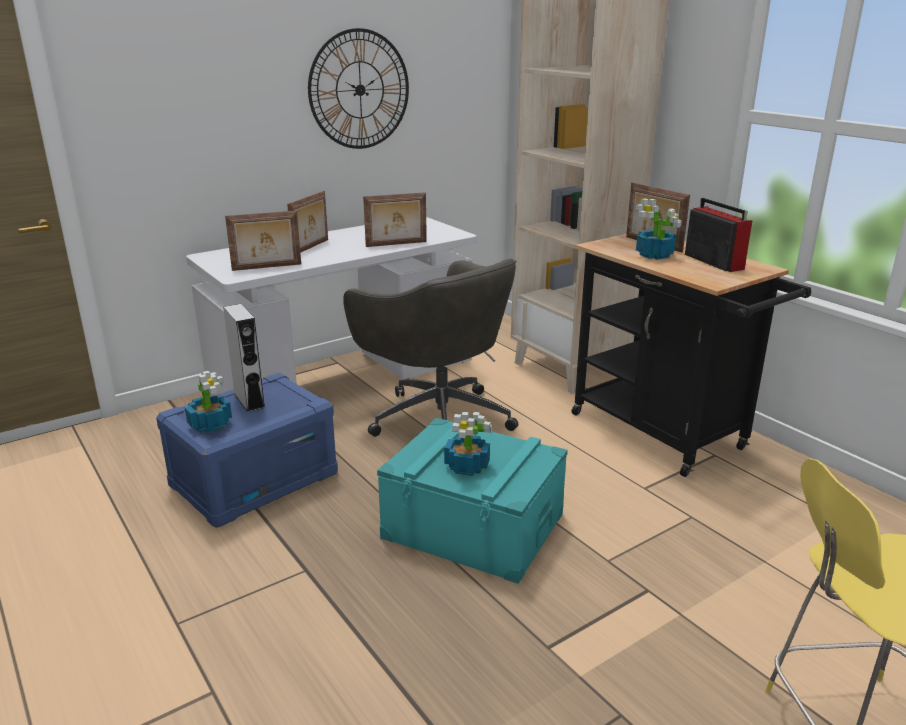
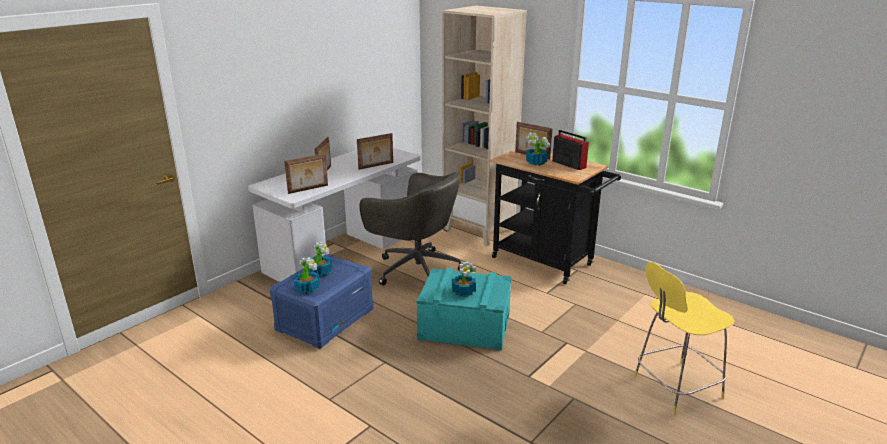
camera: 15 degrees left, 0 degrees up
(249, 400) = (320, 272): grey speaker -> potted plant
(360, 90) = (340, 70): wall clock -> none

